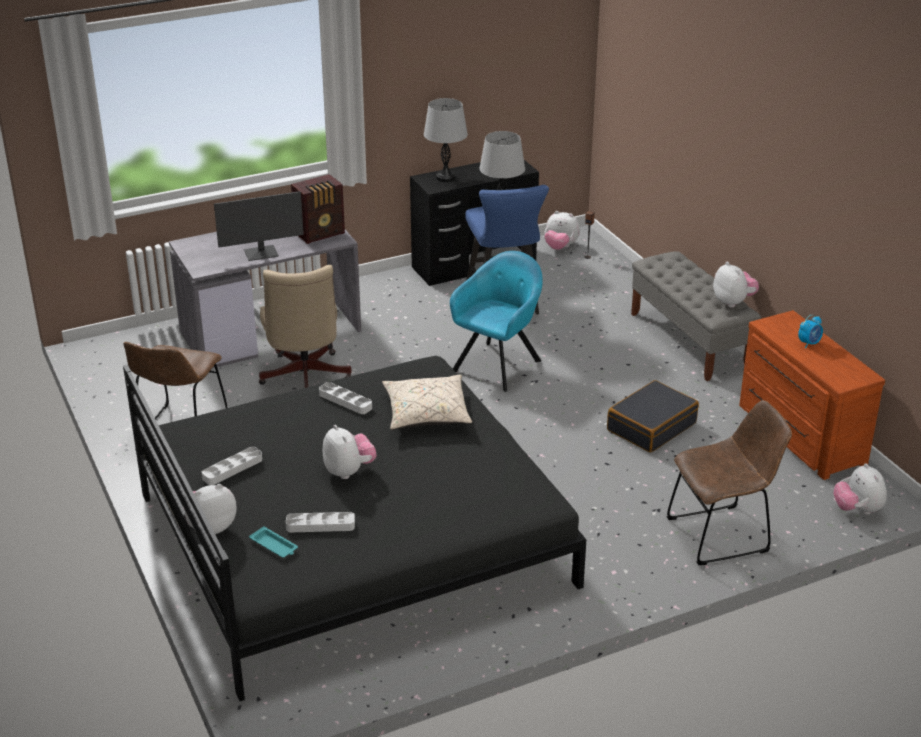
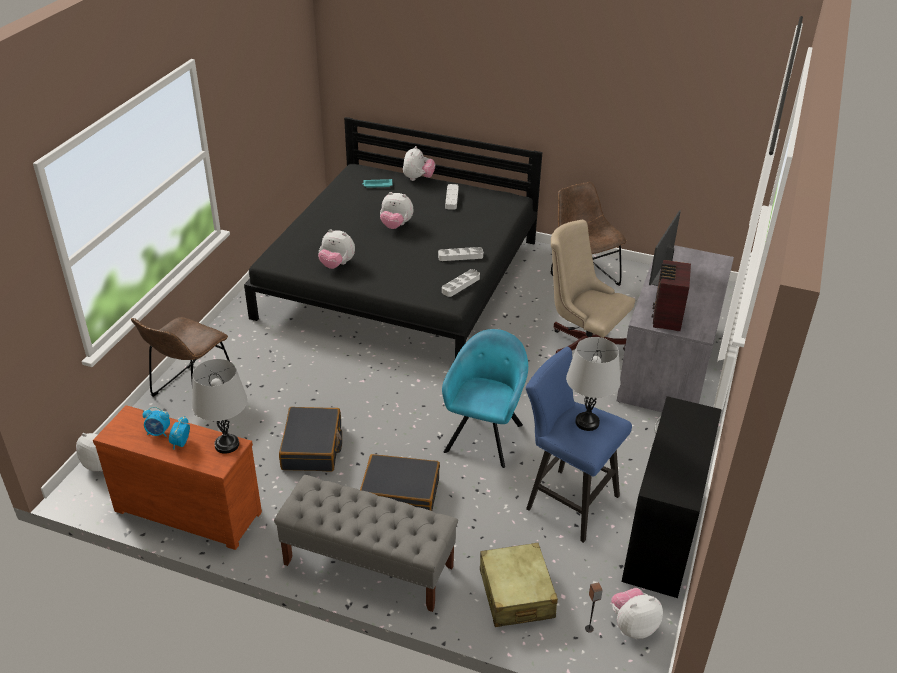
camera: 135 degrees right, 5 degrees up
(320, 525) = (370, 200): grey tray -> grey tray (460, 285)
(426, 413) = (405, 273): beige pillow -> none
(446, 177) = (693, 427): grey table lamp -> grey table lamp (227, 445)
(498, 364) = (485, 435): turquoise armchair -> turquoise armchair turned 150 degrees counterclockwise
(609, 286) = (516, 594): none -> beige suitcase
(617, 363) = (400, 494): none -> black suitcase
(733, 302) = (310, 513): plush toy -> plush toy (337, 265)
(823, 358) = (158, 433): none -> alarm clock

